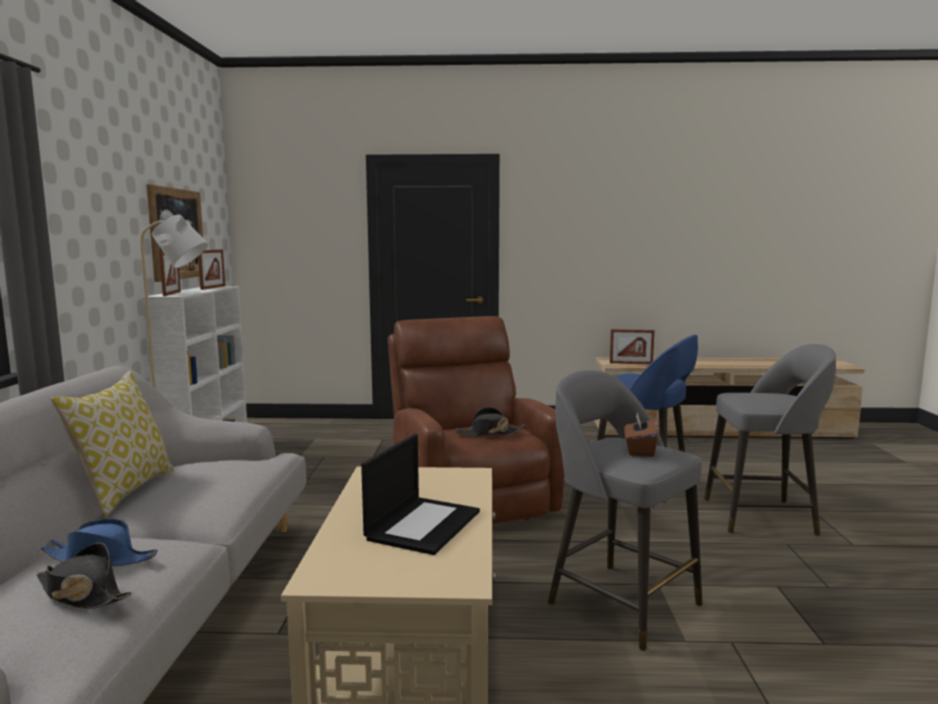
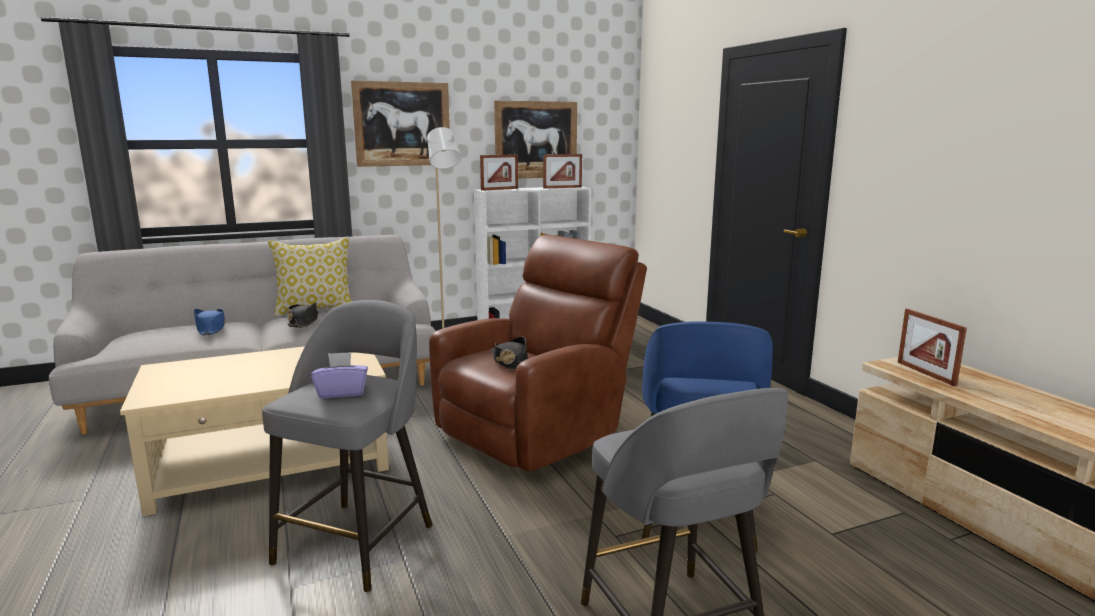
camera: 65 degrees right, 5 degrees up
(77, 209) = (402, 124): none -> picture
(82, 594) = (167, 336): black hat -> black hat (304, 322)
(423, 524) = (246, 375): laptop -> none
(640, 450) = (342, 392): brown tissue box -> purple tissue box

